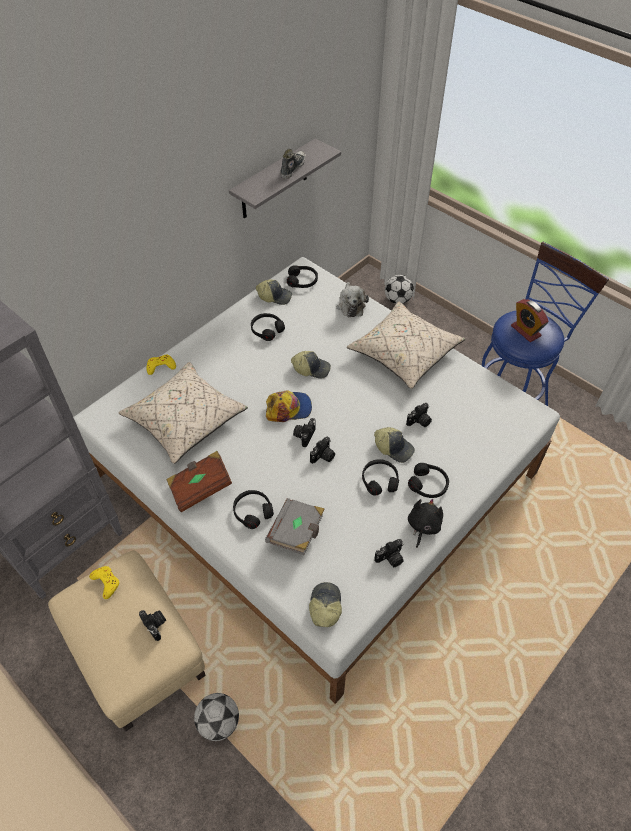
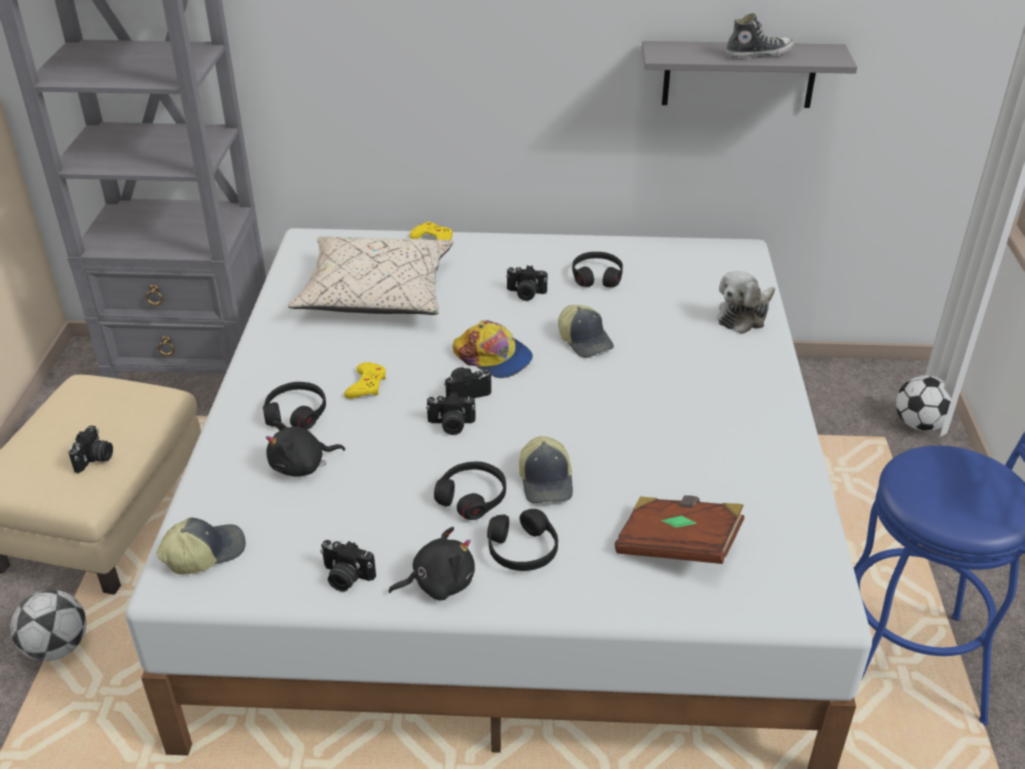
camera: 50 degrees right, 15 degrees down
(106, 582) = (123, 392): yellow game controller -> yellow game controller (366, 385)
(200, 487) = (289, 356): brown book -> brown book (677, 546)
(275, 296) = (660, 254): cap -> none
(297, 532) = (301, 466): grey book -> black plush toy
(302, 281) = (721, 259): black headphones -> none
(403, 353) = (733, 403): beige pillow -> none
(419, 421) = (628, 482): camera -> camera (525, 294)
(525, 331) = (950, 481): alarm clock -> none

